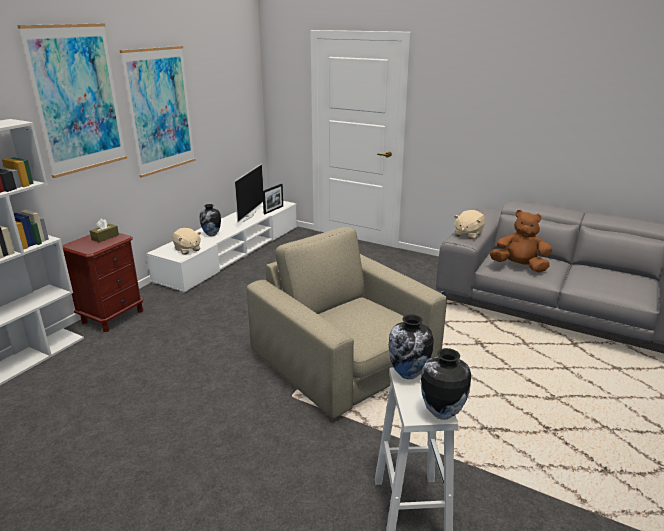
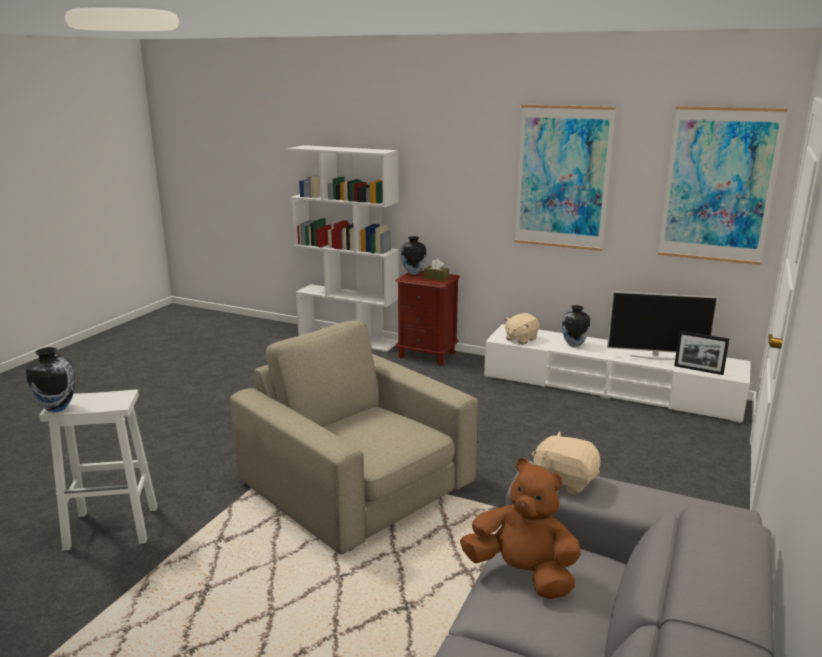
camera: 85 degrees right, 5 degrees down
(77, 99) = (462, 146): picture -> picture (718, 185)
(346, 359) = (359, 485): beige armchair -> beige armchair turned 90 degrees counterclockwise
(408, 374) = (121, 396): vase -> vase (413, 273)
(519, 266) = (522, 574): brown plush toy -> brown plush toy turned 75 degrees counterclockwise

